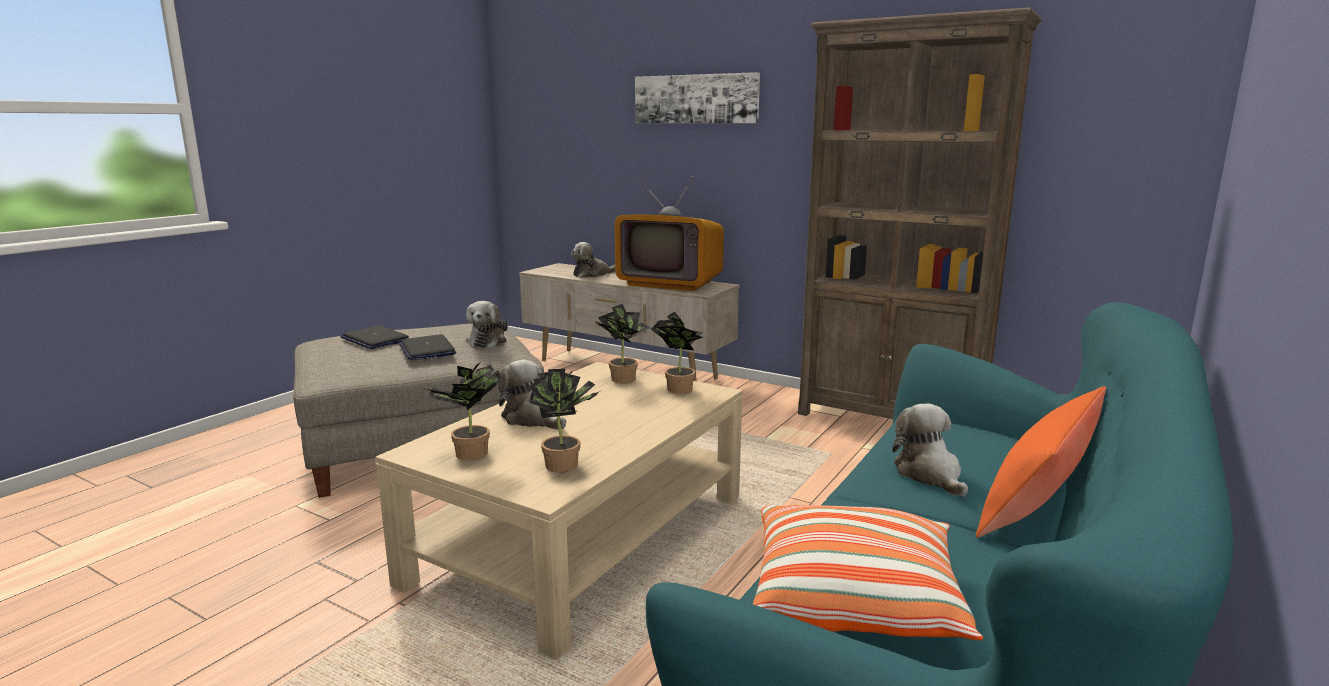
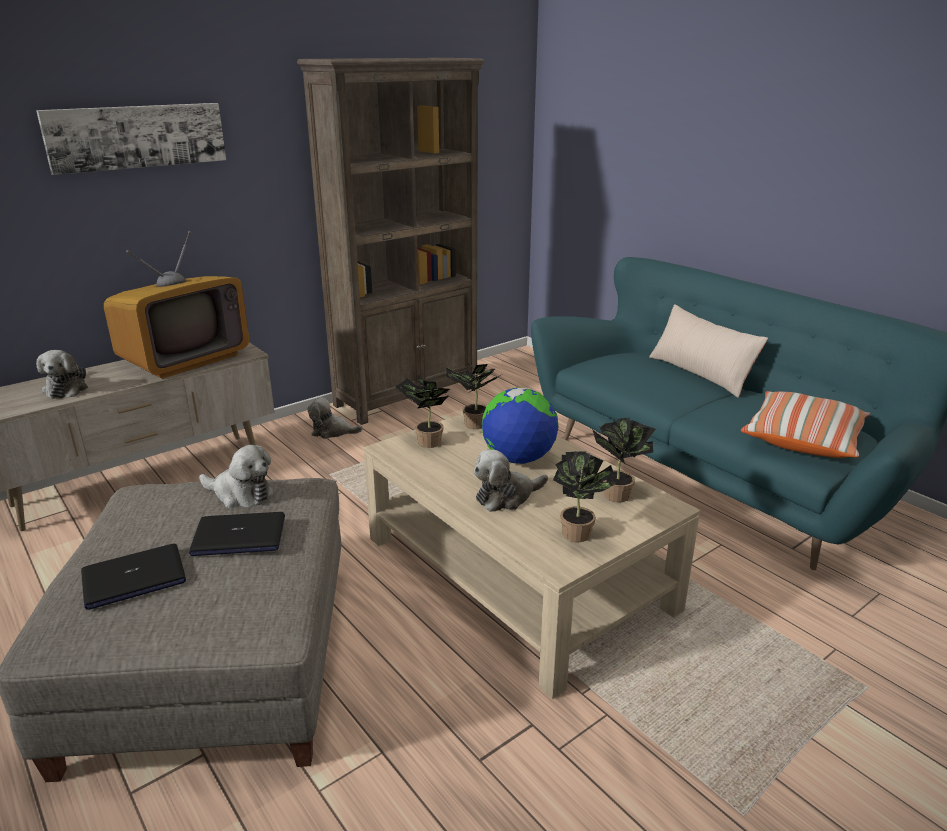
camera: 70 degrees left, 10 degrees up
(615, 414) = (518, 459): none -> globe
(929, 474) = (665, 386): plush toy -> plush toy (332, 431)
(1038, 502) = (700, 373): orange pillow -> beige pillow

